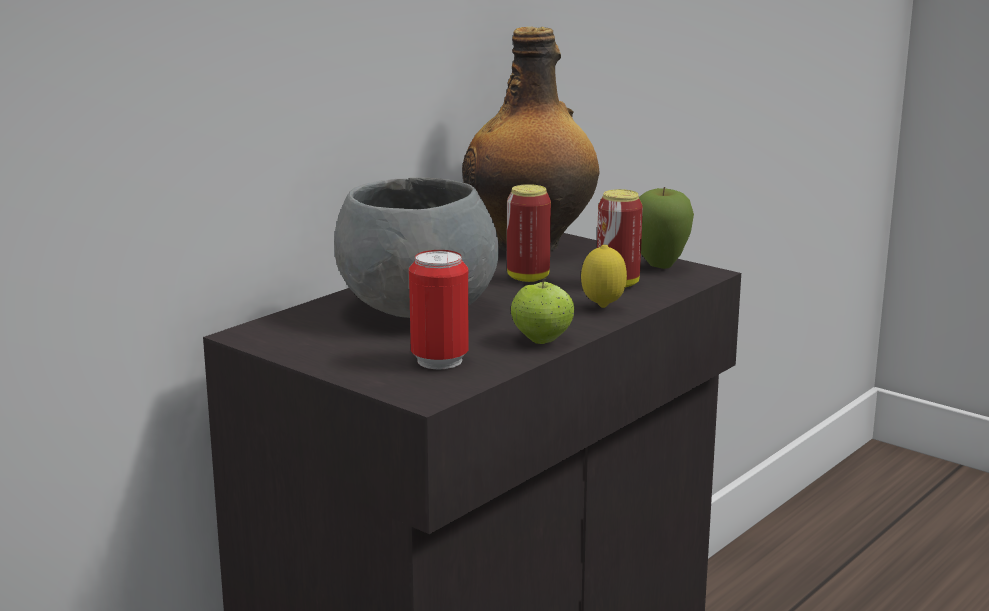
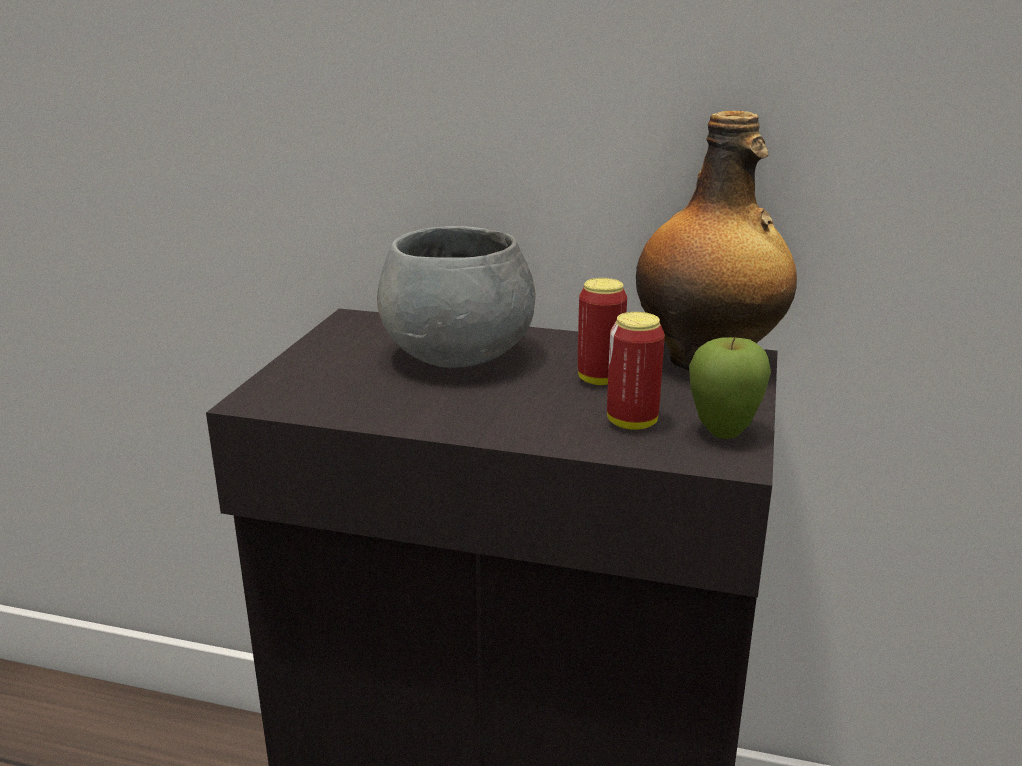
camera: 65 degrees right, 5 degrees up
(439, 361) = (336, 389): can -> none
(542, 340) = (422, 419): apple -> none
(603, 307) = (547, 429): lemon -> none

